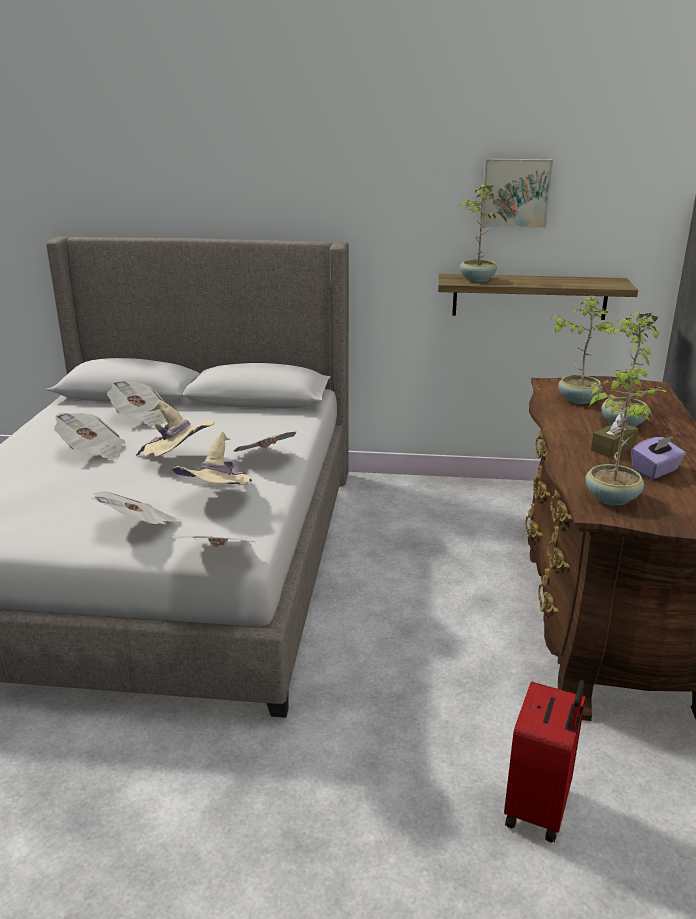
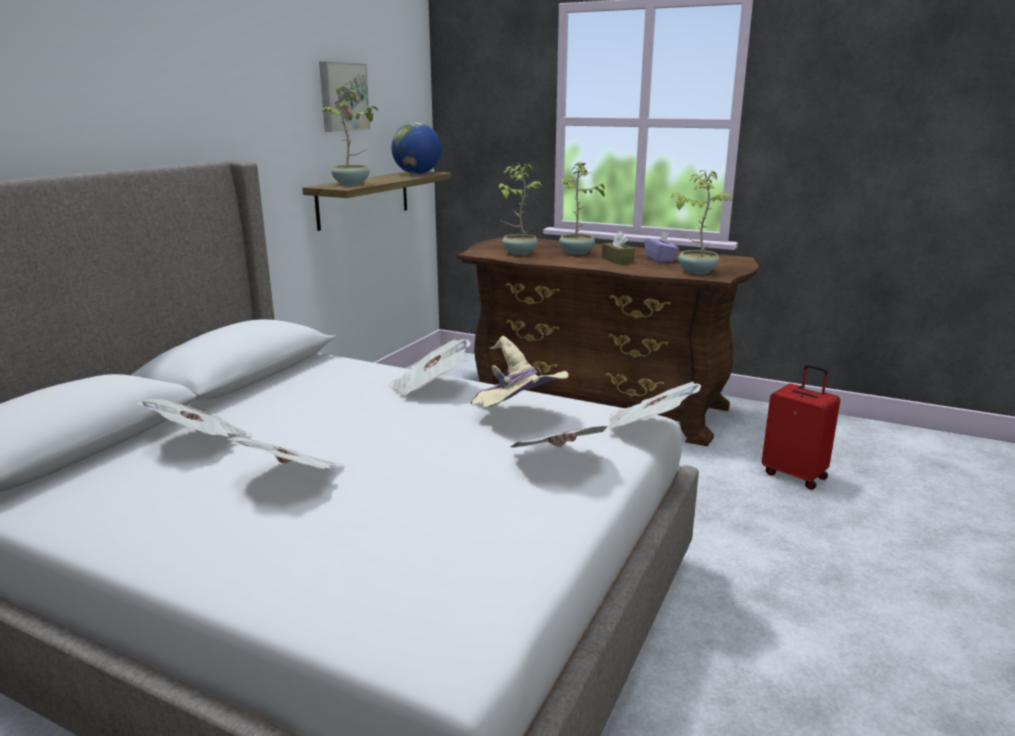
camera: 70 degrees left, 5 degrees down
(178, 460) = (386, 427): beige hat -> none
(596, 283) = (417, 174): none -> globe

